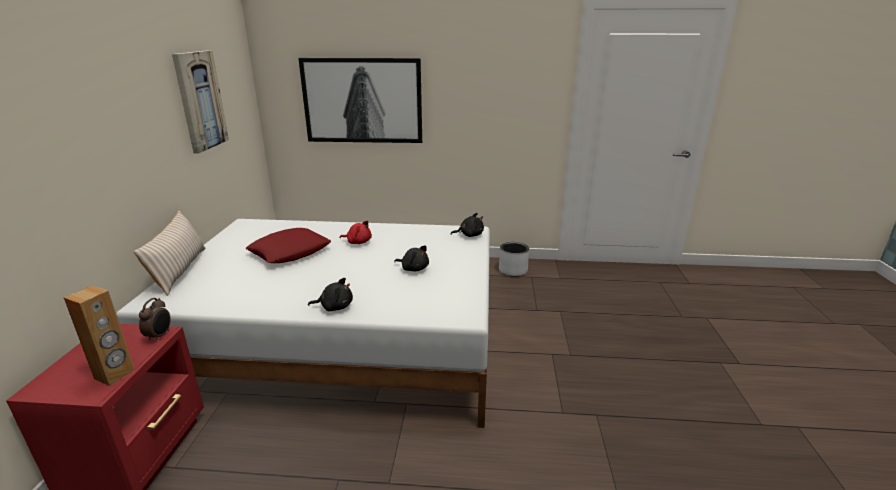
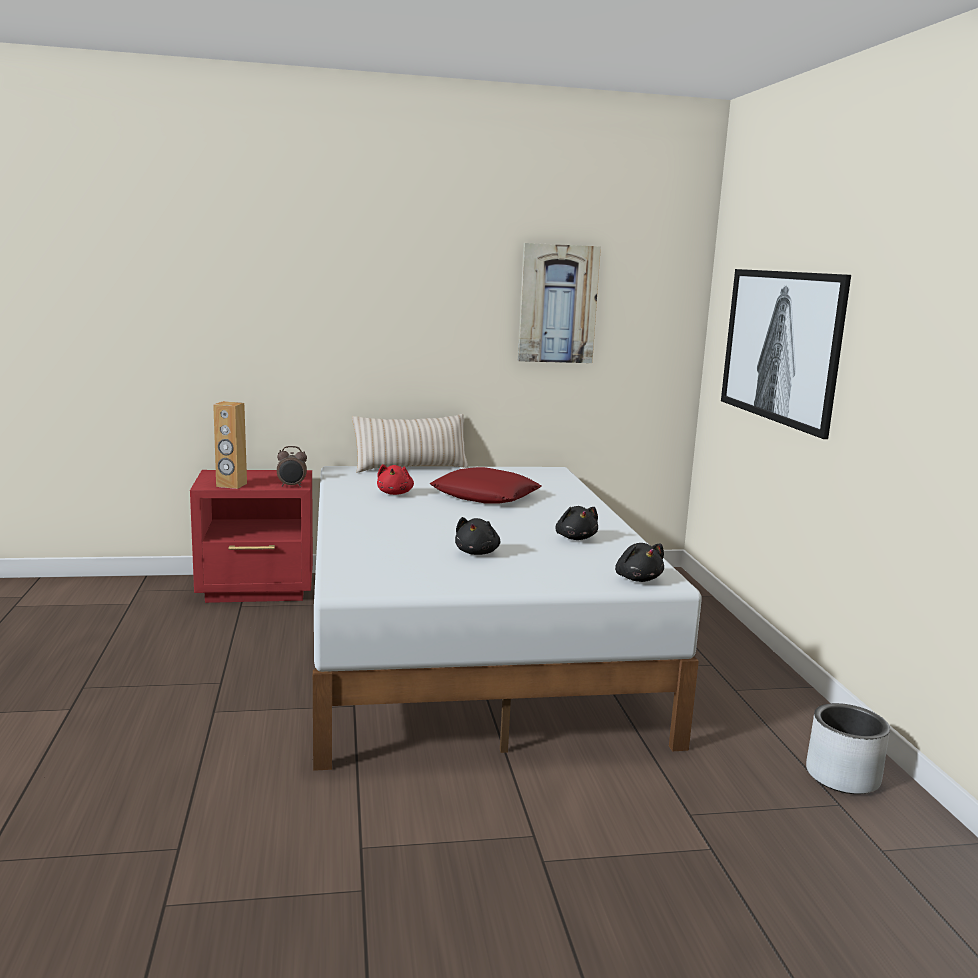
camera: 75 degrees right, 10 degrees down
(335, 307) = (353, 527): black plush toy -> black plush toy (575, 538)
(358, 242) = (542, 519): red plush toy -> red plush toy (395, 493)

